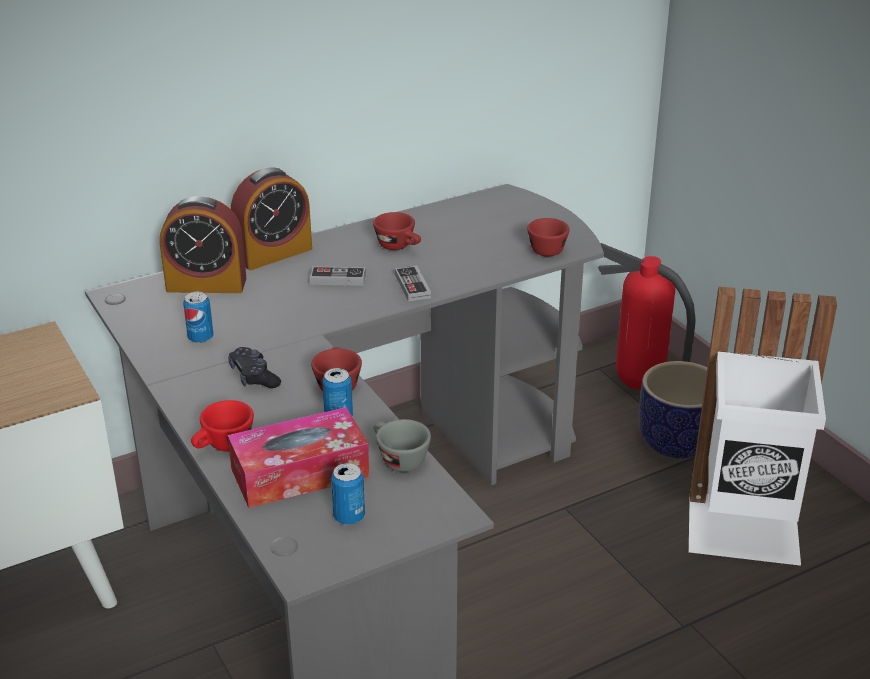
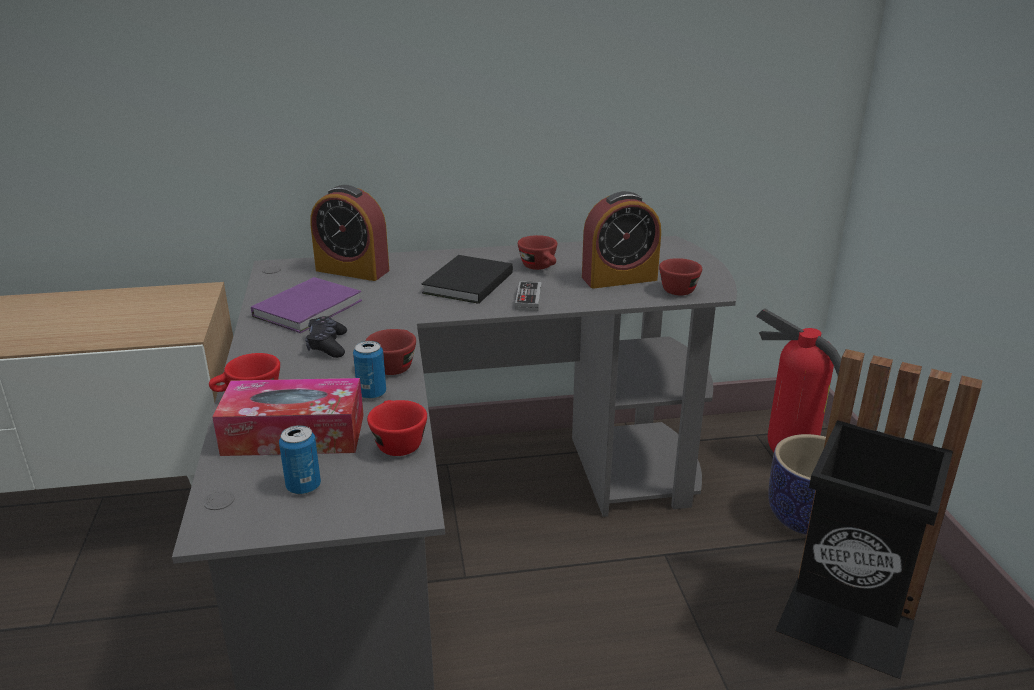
camera: 20 degrees right, 5 degrees down
(200, 338) = (311, 308): can -> purple book
(273, 253) = (427, 257): alarm clock -> alarm clock (619, 278)
(338, 279) = (466, 283): game controller -> black book
(398, 459) = (396, 442): grey cup -> red cup
(744, 531) = (846, 625): white trash can -> black trash can

